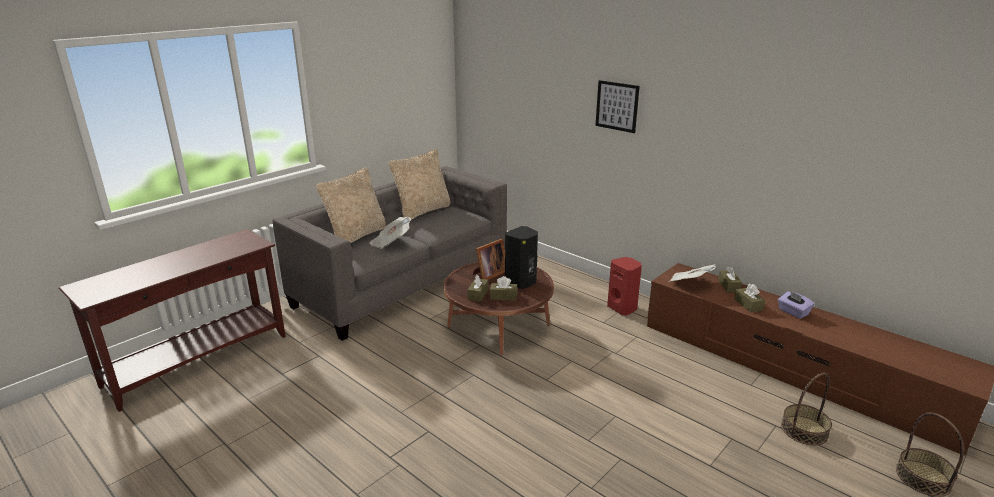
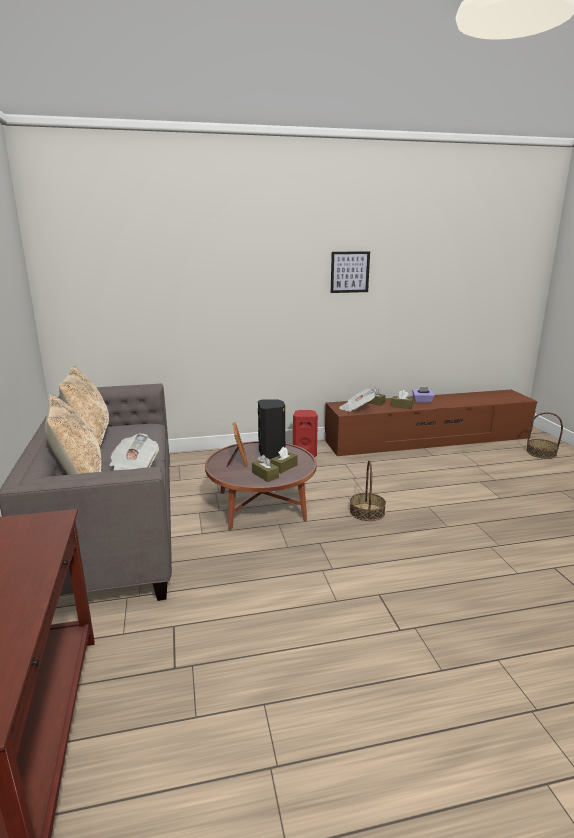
camera: 55 degrees left, 5 degrees down
(617, 106) = (253, 285): picture -> picture (349, 272)
(804, 430) = (485, 460): basket -> basket (367, 512)

